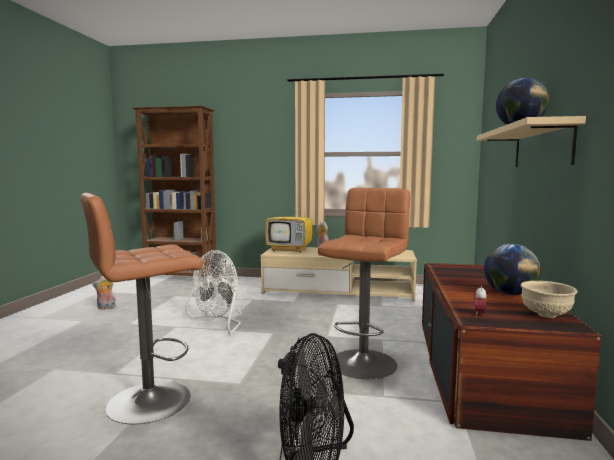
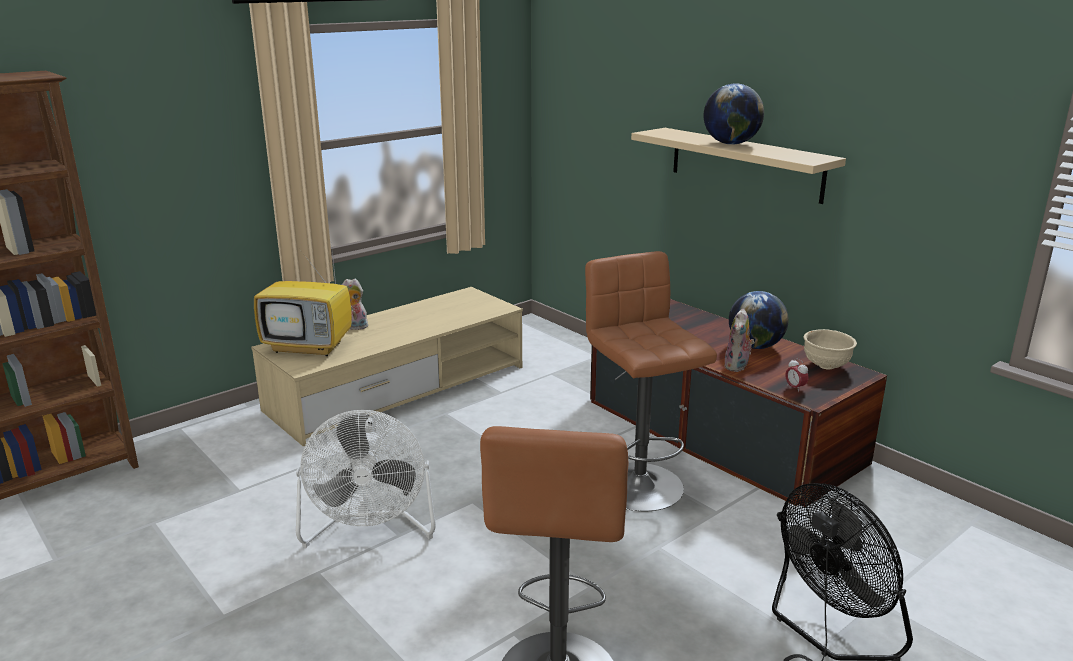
camera: 50 degrees left, 15 degrees up
(106, 308) = (81, 621): plush toy -> plush toy (737, 367)
(290, 250) = (310, 347): television -> television turned 45 degrees clockwise

